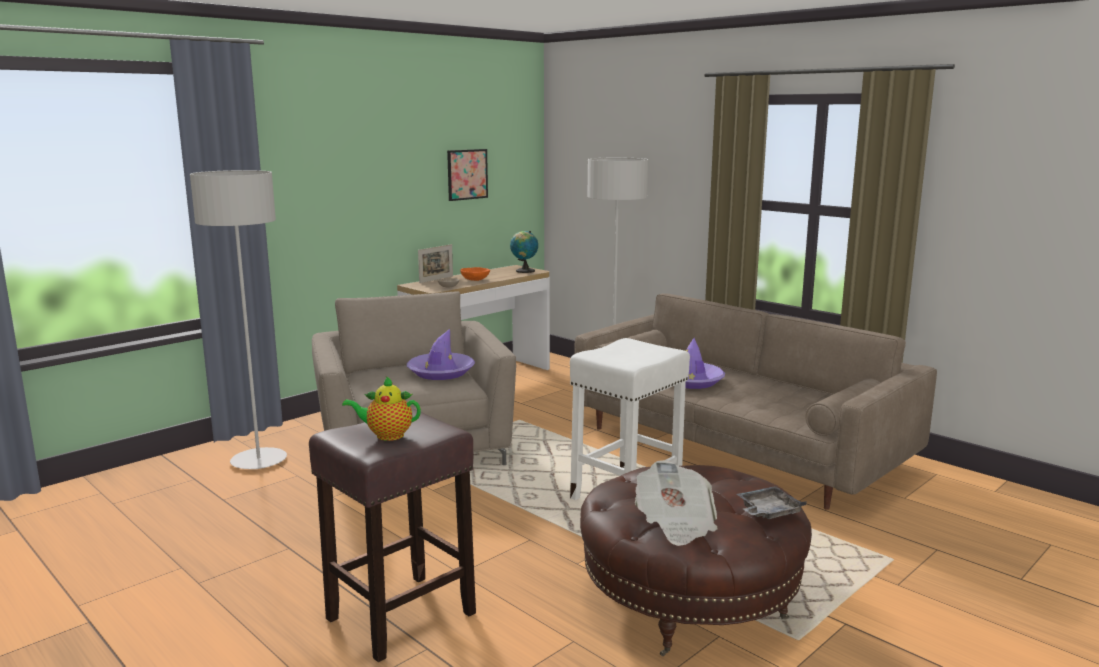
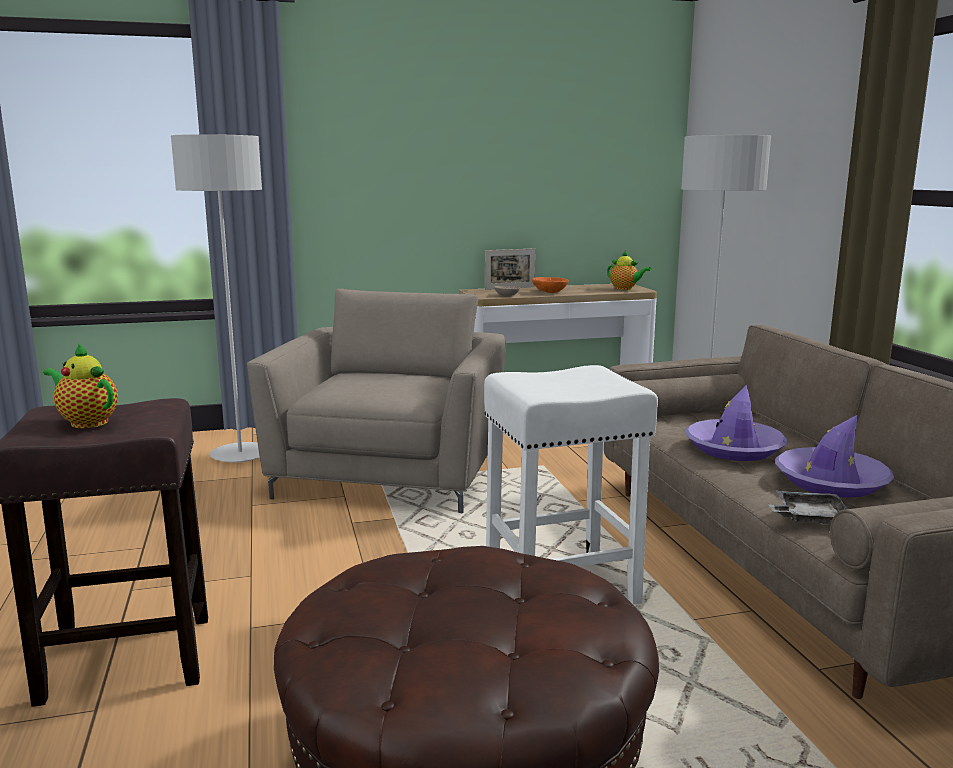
camera: 30 degrees right, 0 degrees up
(441, 372) = (410, 385): purple hat -> purple hat (831, 482)
(467, 174) = (566, 165): picture -> none
(523, 271) = (625, 289): globe -> teapot
(675, 524) = (378, 640): newspaper -> none
(767, 512) = (546, 667): grey tray -> grey tray (809, 518)

